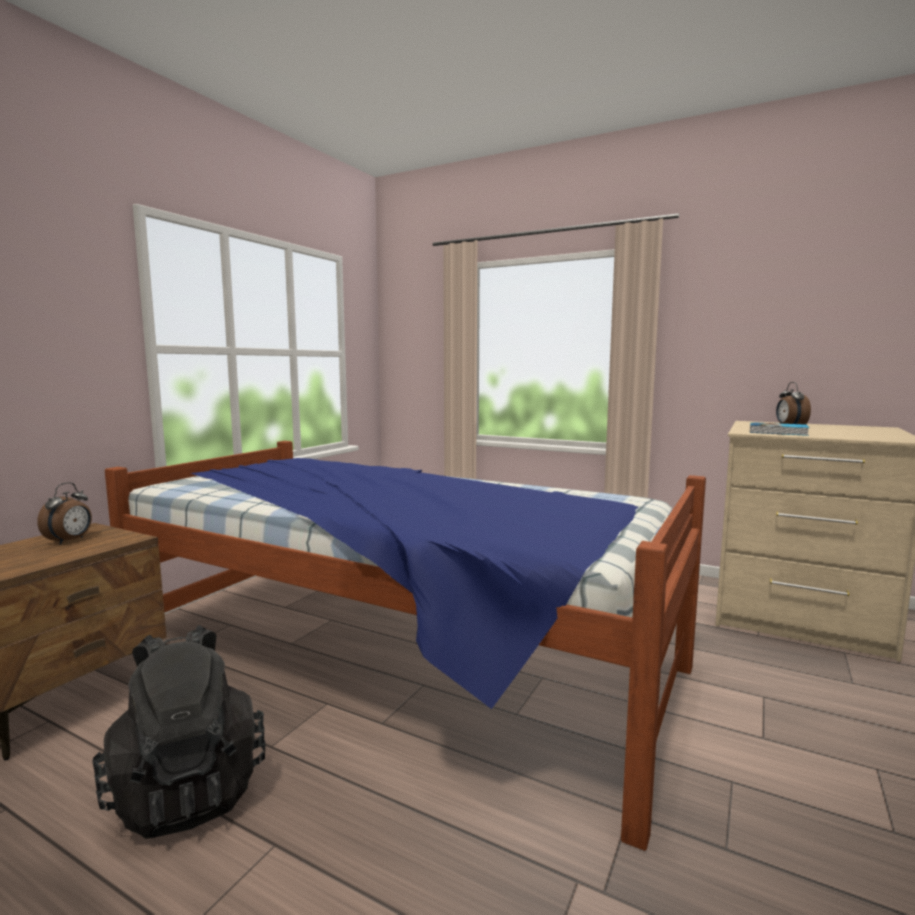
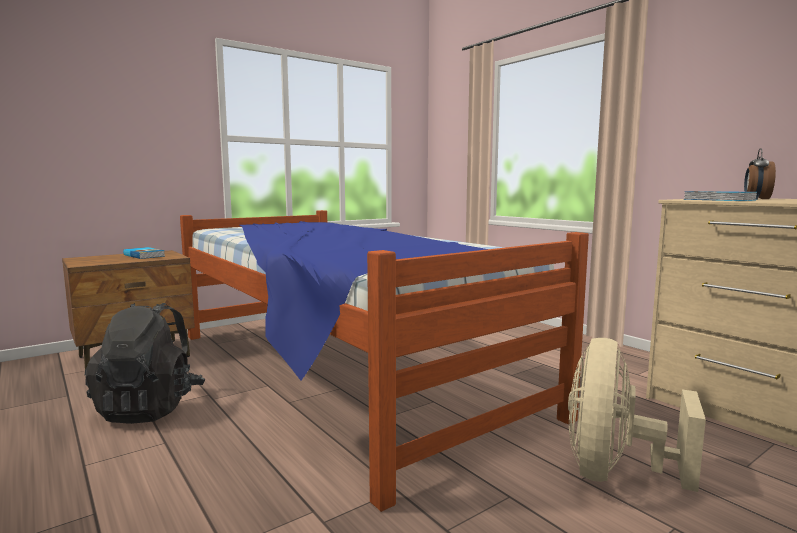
camera: 25 degrees right, 0 degrees up
(70, 541) = (145, 255): alarm clock -> book
(779, 721) = (614, 472): none -> beige fan

